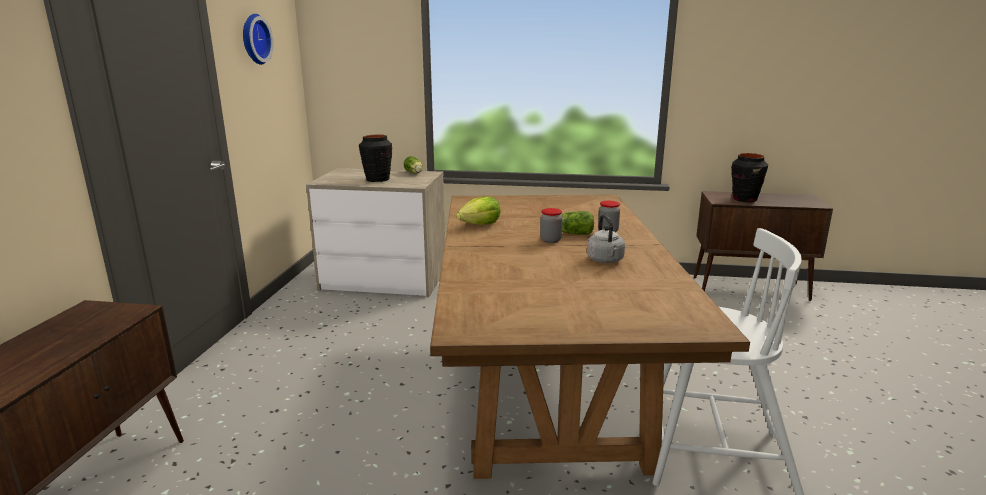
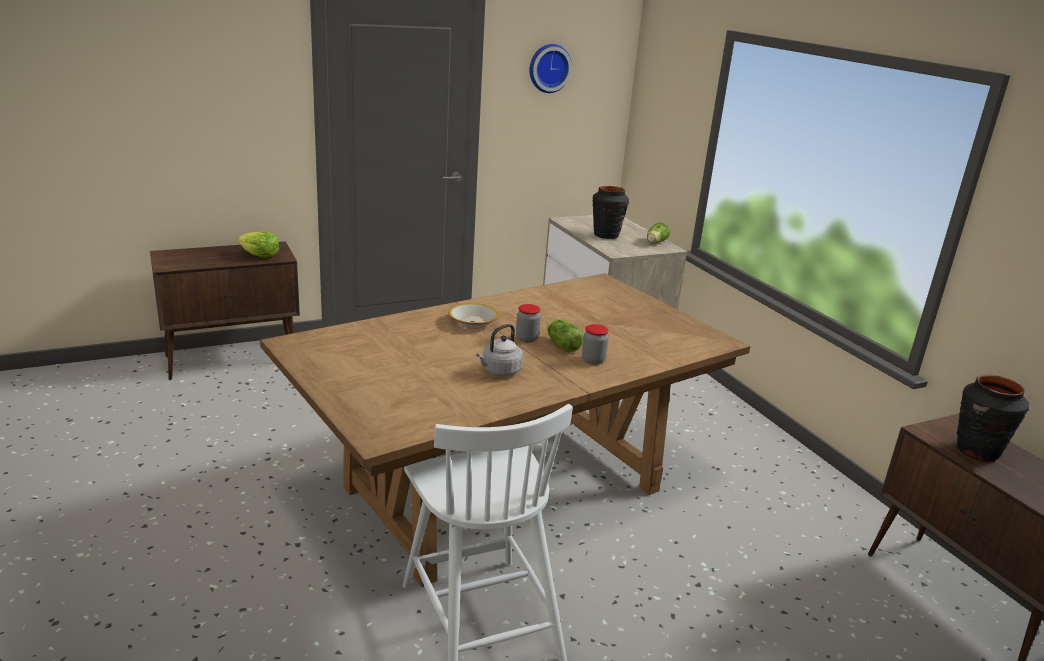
camera: 55 degrees right, 5 degrees up
(480, 225) = (531, 302): lettuce -> lettuce (259, 255)
(498, 249) = (472, 322): none -> bowl

